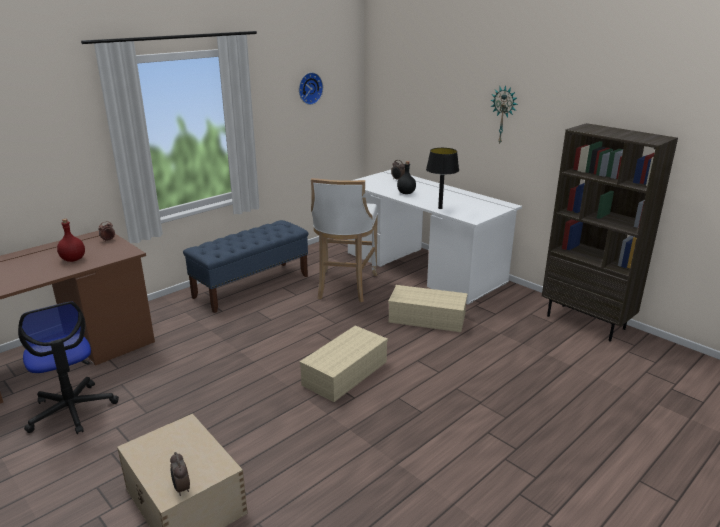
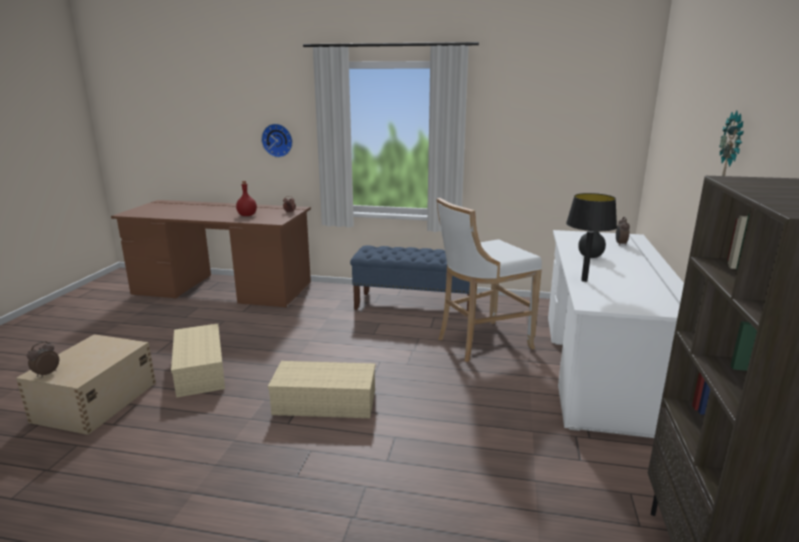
camera: 55 degrees right, 5 degrees down
(72, 410) = (182, 320): office chair -> none
(309, 88) = (556, 114): wall clock -> wall clock (278, 140)
(428, 318) = (493, 412): beige storage box -> beige storage box (201, 371)

